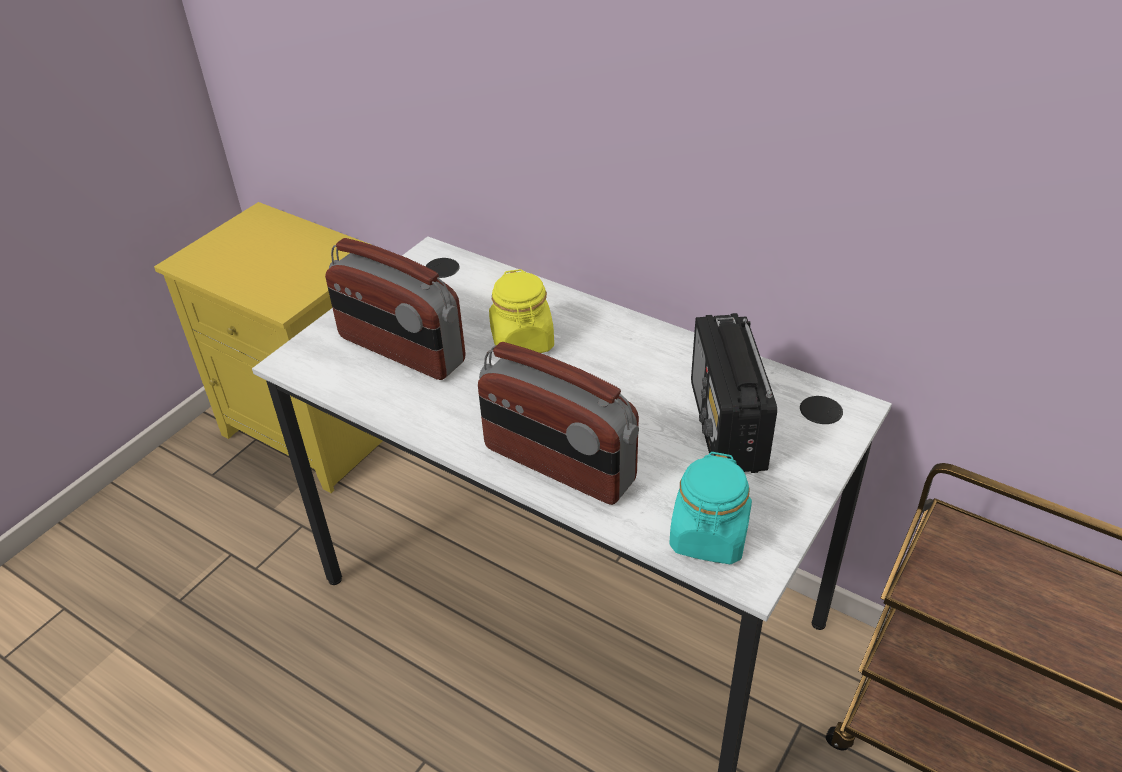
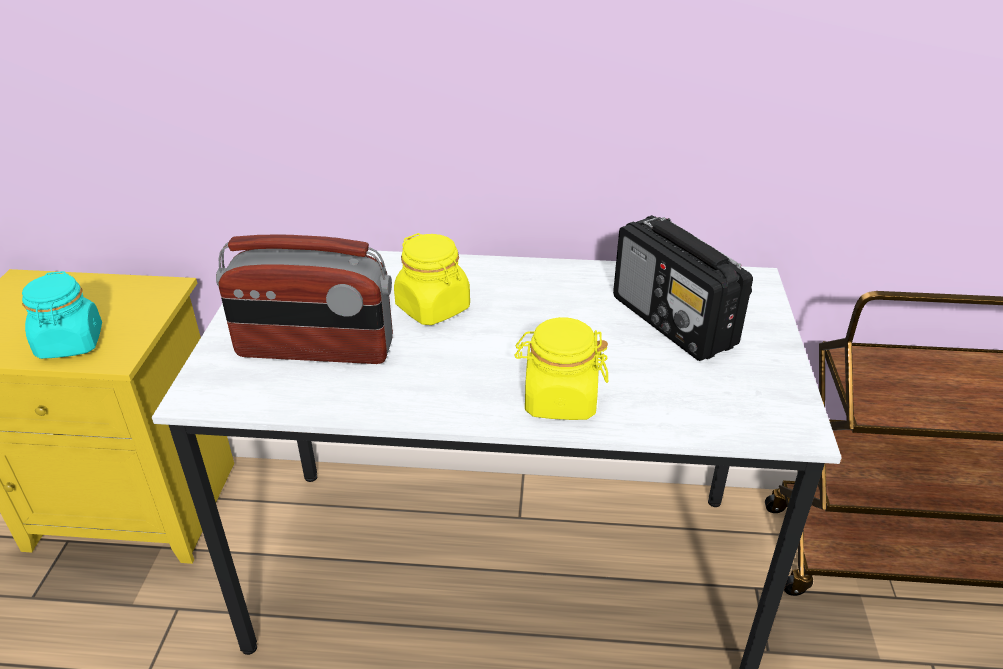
camera: 30 degrees left, 5 degrees down
(558, 465) = (559, 400): radio -> yellow jar
(709, 537) = (740, 412): turquoise jar -> turquoise jar (70, 343)

